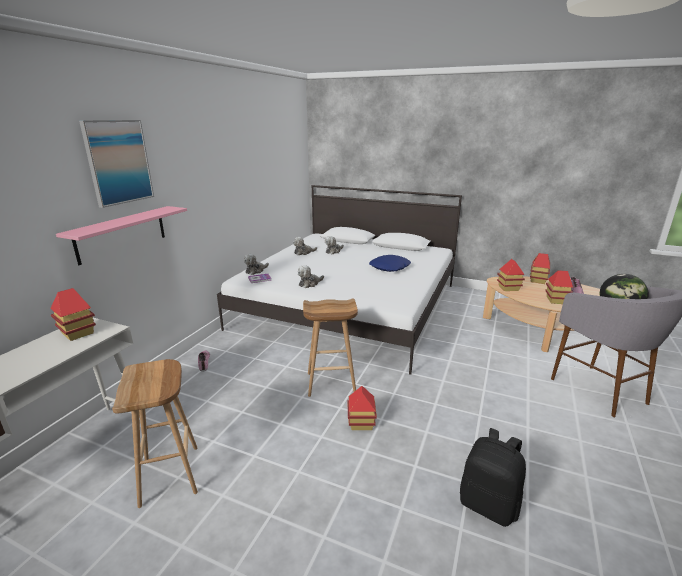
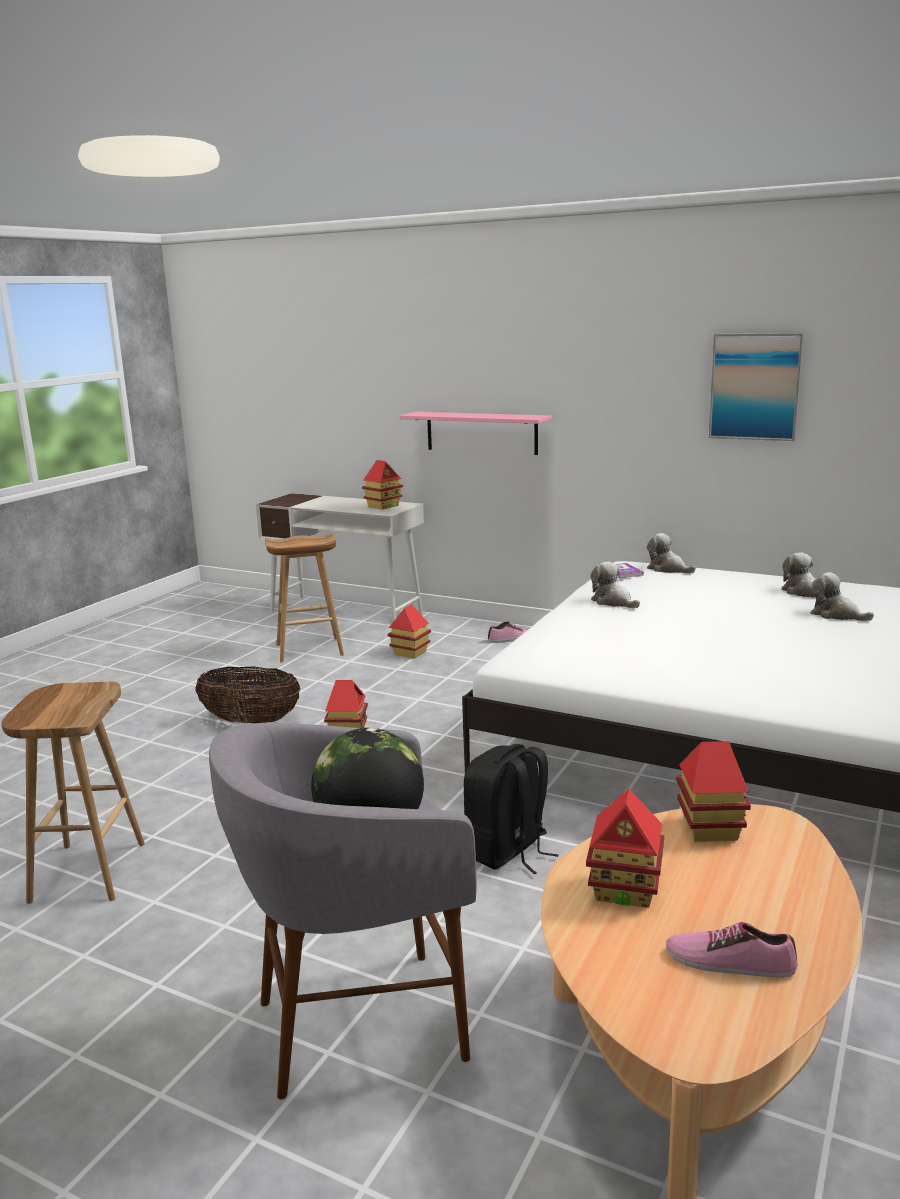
camera: 95 degrees right, 5 degrees down
(118, 162) = (493, 350): picture -> picture (755, 386)
(330, 383) = (448, 716): brown stool -> brown stool (87, 871)
(338, 485) = (251, 721): none -> basket
(390, 267) = (741, 662): blue pillow -> none
(489, 504) = (166, 807): black backpack -> black backpack (508, 852)
(538, 280) = (813, 905): toy house -> toy house (410, 653)

